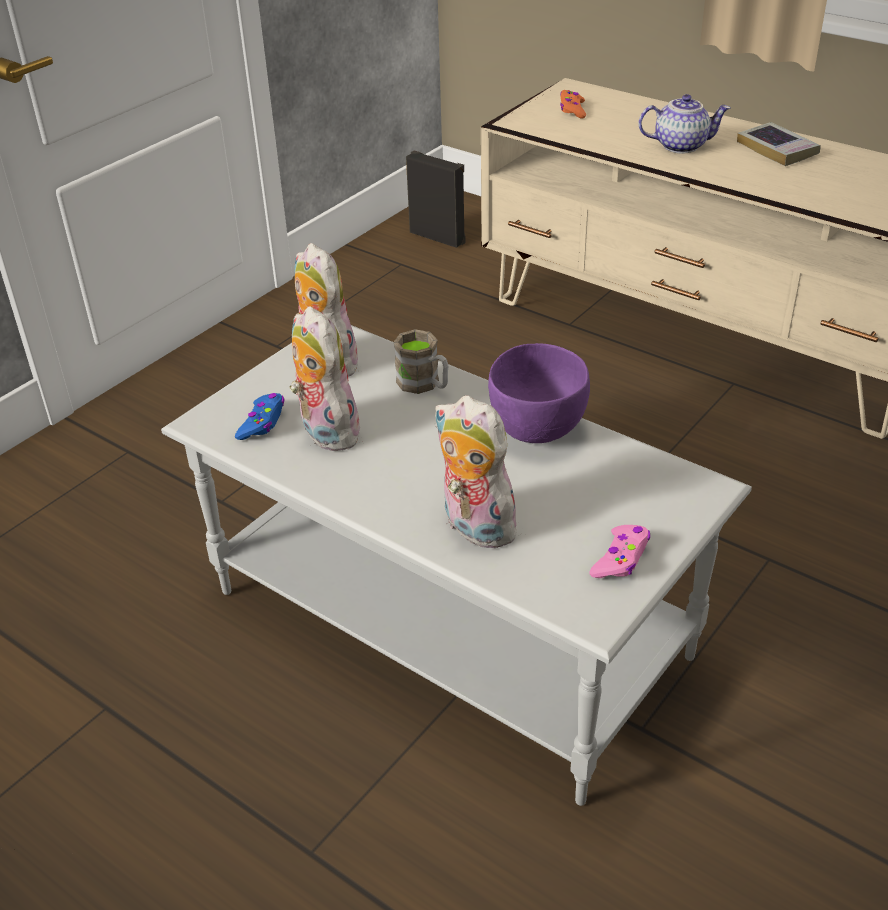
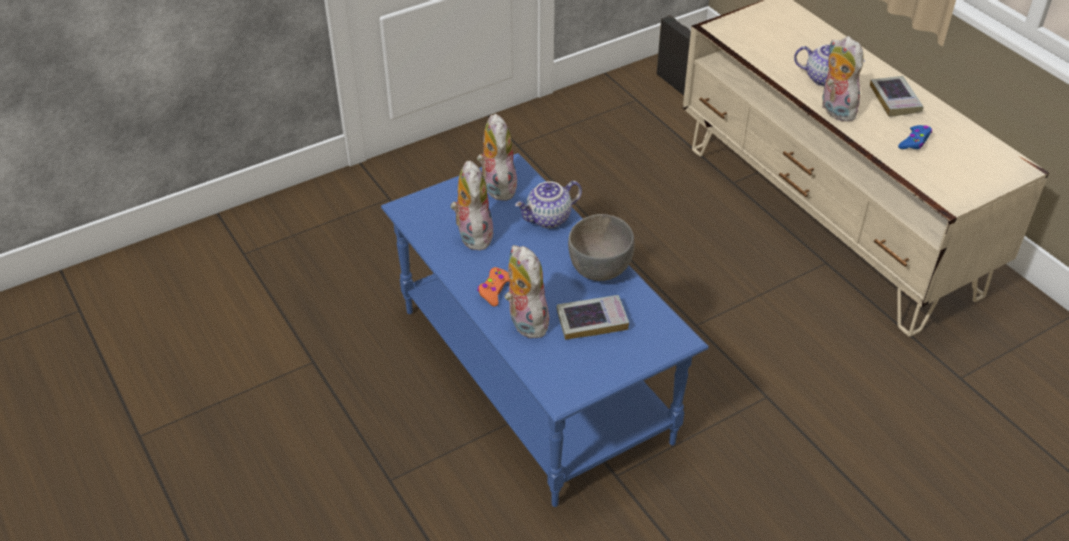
camera: 20 degrees right, 5 degrees up
(262, 423) = (439, 218): blue game controller -> blue game controller (914, 142)
(424, 385) = (548, 219): brown mug -> teapot
(452, 622) = (536, 374): grey coffee table -> blue coffee table
(537, 428) = (600, 269): purple bowl -> grey bowl
(571, 498) = (592, 321): none -> book
(572, 110) = (767, 26): orange game controller -> orange game controller (495, 290)
(621, 558) = (597, 366): pink game controller -> none
(717, 173) = (834, 110): none -> plush toy

